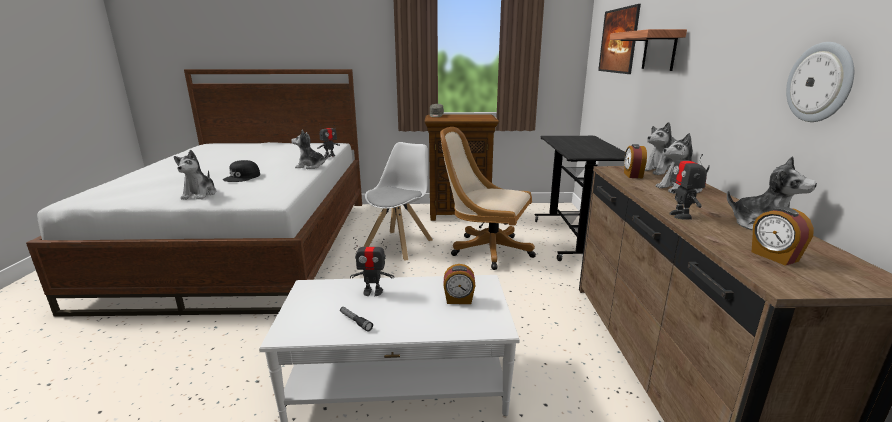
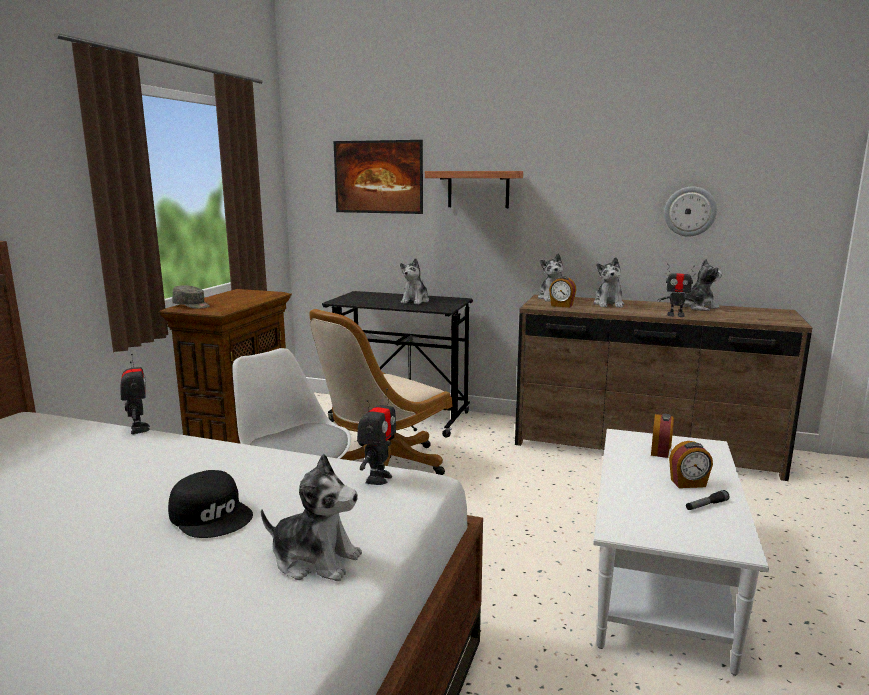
camera: 70 degrees left, 5 degrees down
(310, 166) = (206, 448): plush toy -> plush toy (415, 301)
(373, 292) = (638, 490): toy robot -> toy robot (378, 478)
(774, 257) = (752, 316): alarm clock -> alarm clock (688, 483)

